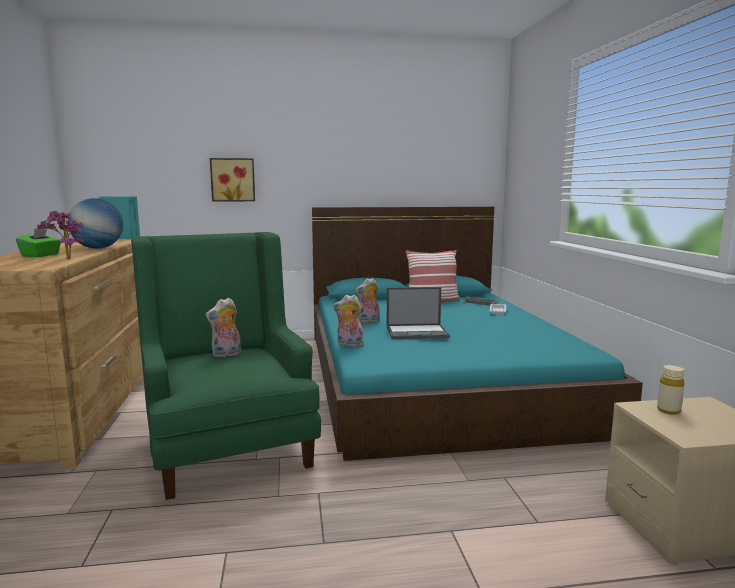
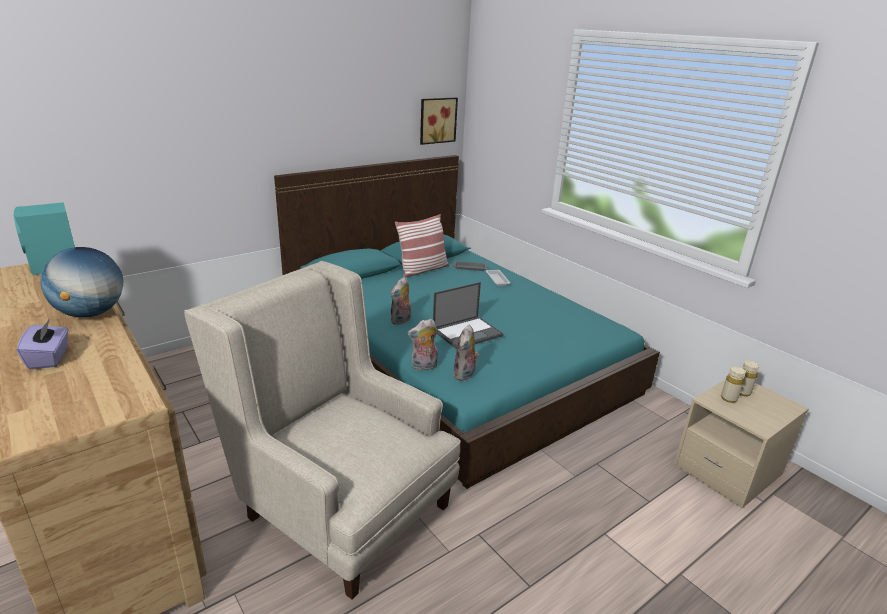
camera: 30 degrees left, 15 degrees up
(41, 255) = (49, 358): green tissue box -> purple tissue box
(65, 259) = (116, 365): potted plant -> none
(226, 355) = (340, 424): plush toy -> plush toy (465, 375)
(226, 442) = (337, 503): green armchair -> beige armchair
(233, 180) = (168, 148): picture -> picture (437, 120)
(698, 410) = (742, 392): none -> beige bottle

